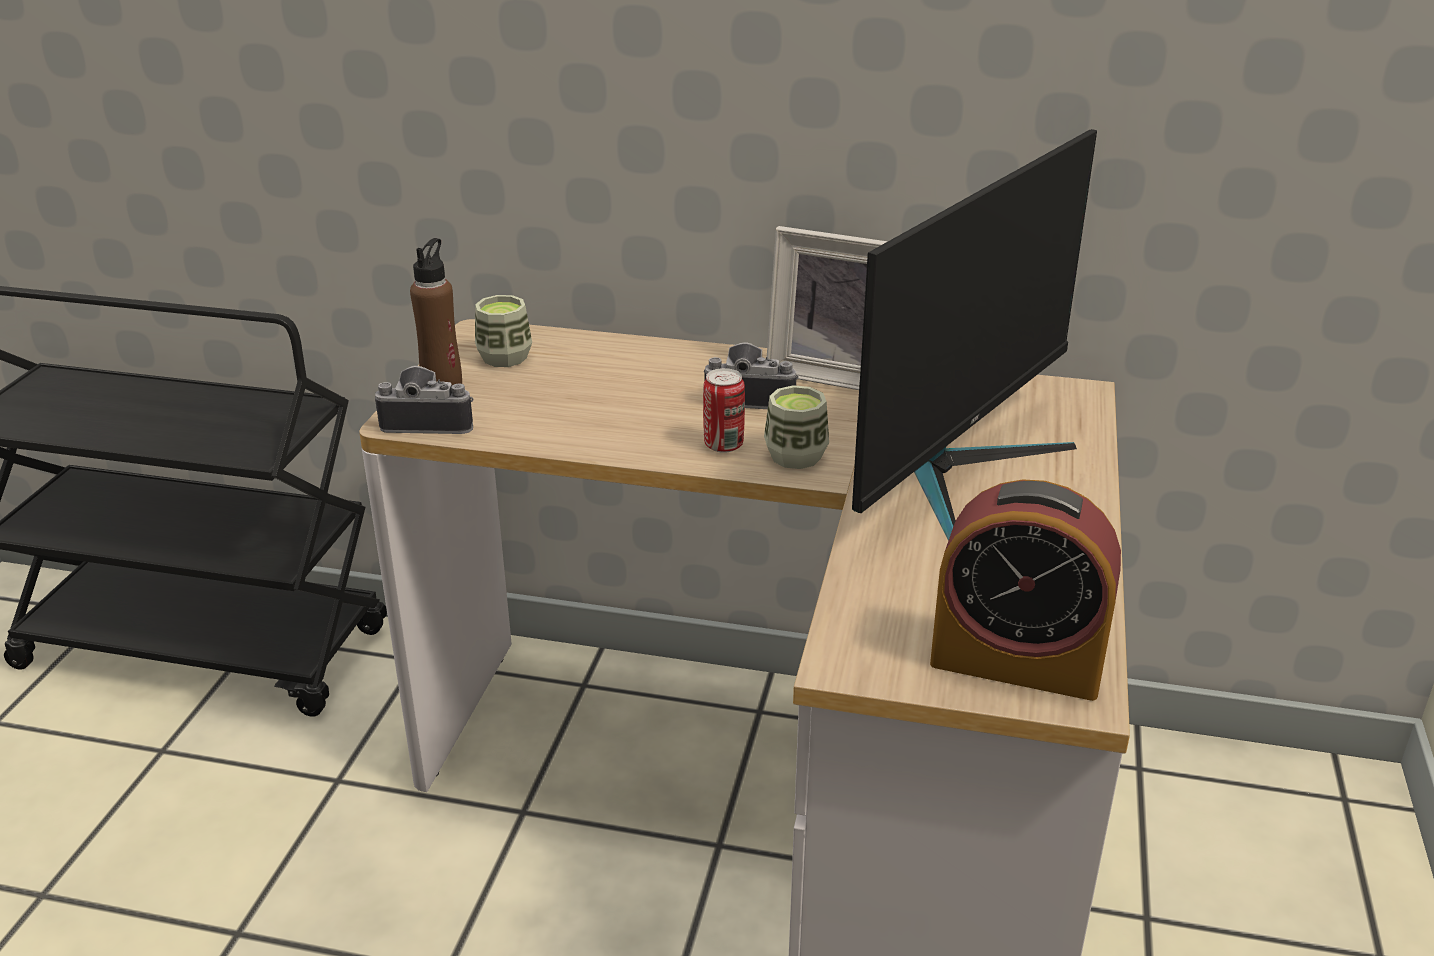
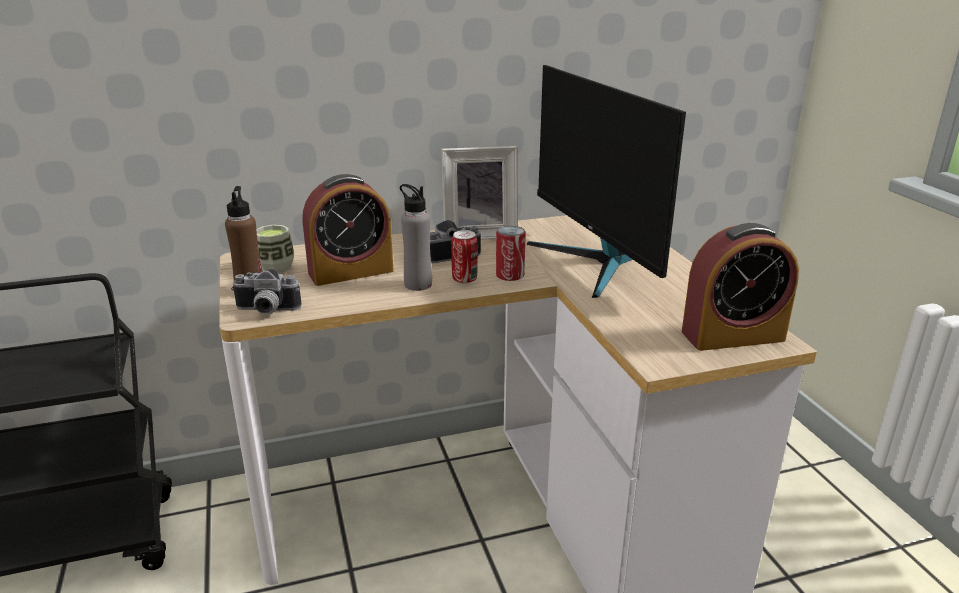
camera: 30 degrees left, 5 degrees down
(429, 421) = (266, 311): camera -> camera turned 150 degrees counterclockwise
(587, 390) = (351, 272): none -> alarm clock
(652, 435) = (418, 284): none -> grey bottle
(795, 456) = (510, 275): cup -> can
(954, 471) = (596, 262): monitor -> monitor turned 150 degrees clockwise

